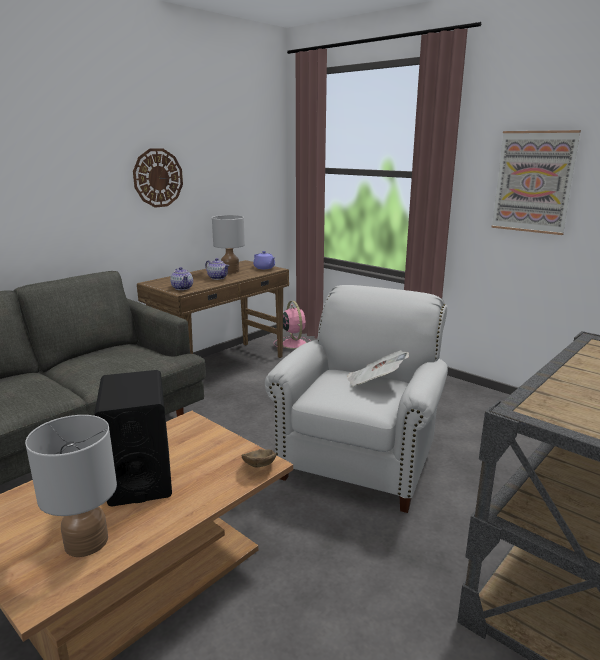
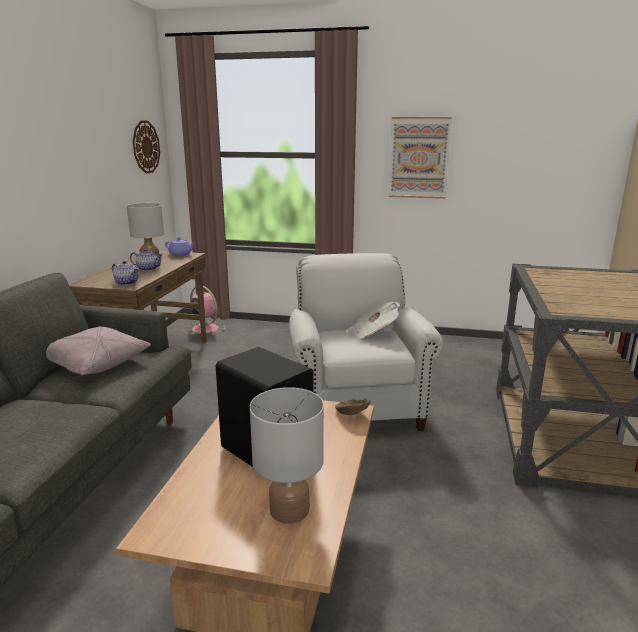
camera: 30 degrees left, 0 degrees up
(111, 355) = (94, 363): none -> purple pillow
(158, 178) = (70, 166): wall clock -> wall clock (145, 147)

